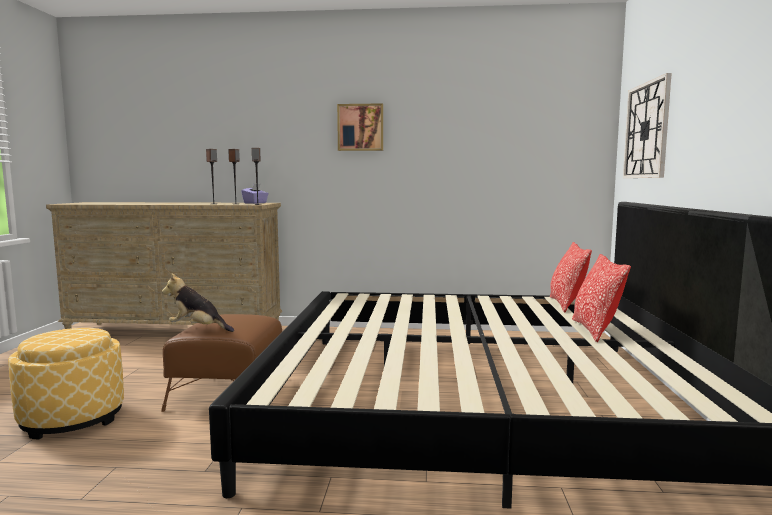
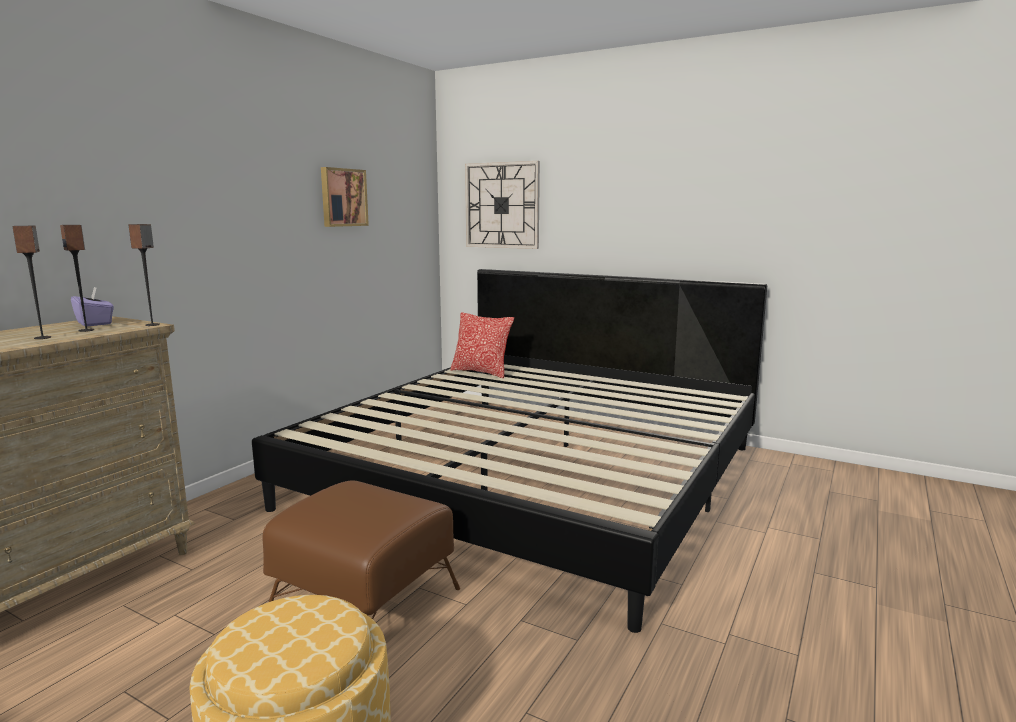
camera: 65 degrees left, 5 degrees up
(198, 329) = (366, 525): plush toy -> none
(360, 127) = (216, 185): picture -> picture (343, 197)
(595, 330) = (562, 384): pillow -> none

